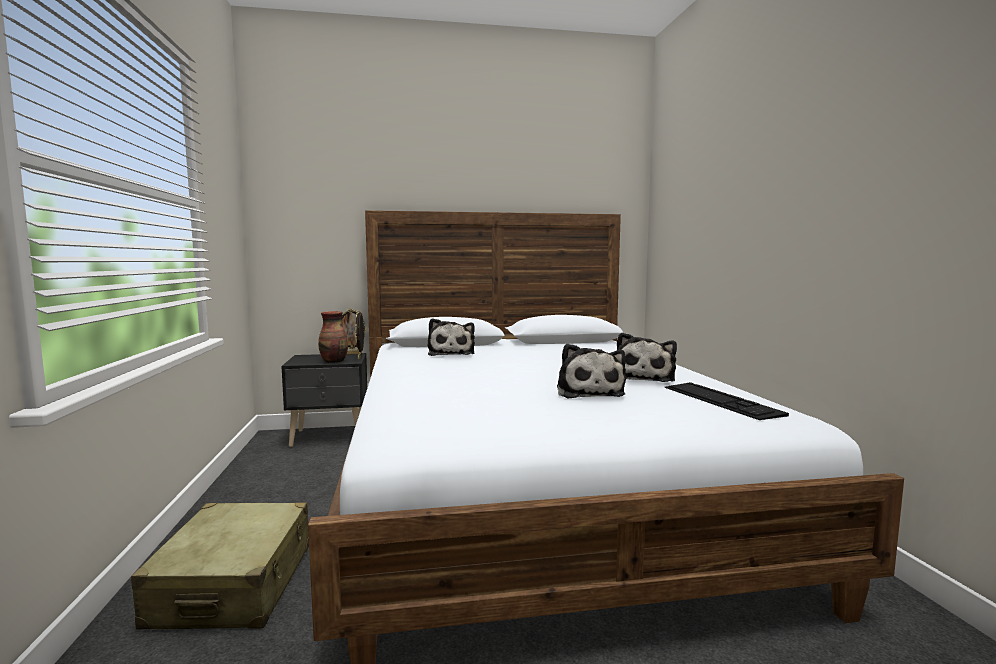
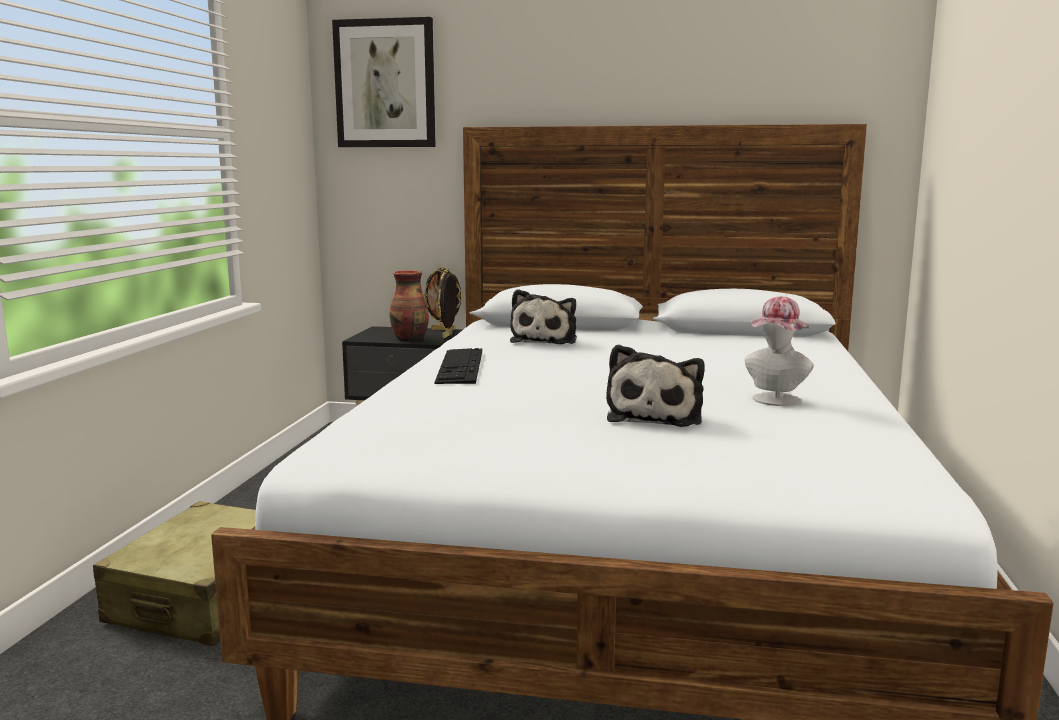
camera: 20 degrees right, 5 degrees up
(303, 178) = (385, 84): none -> picture
(645, 377) = (775, 401): plush toy -> hat
(720, 400) = (834, 448): keyboard -> keyboard (460, 366)

